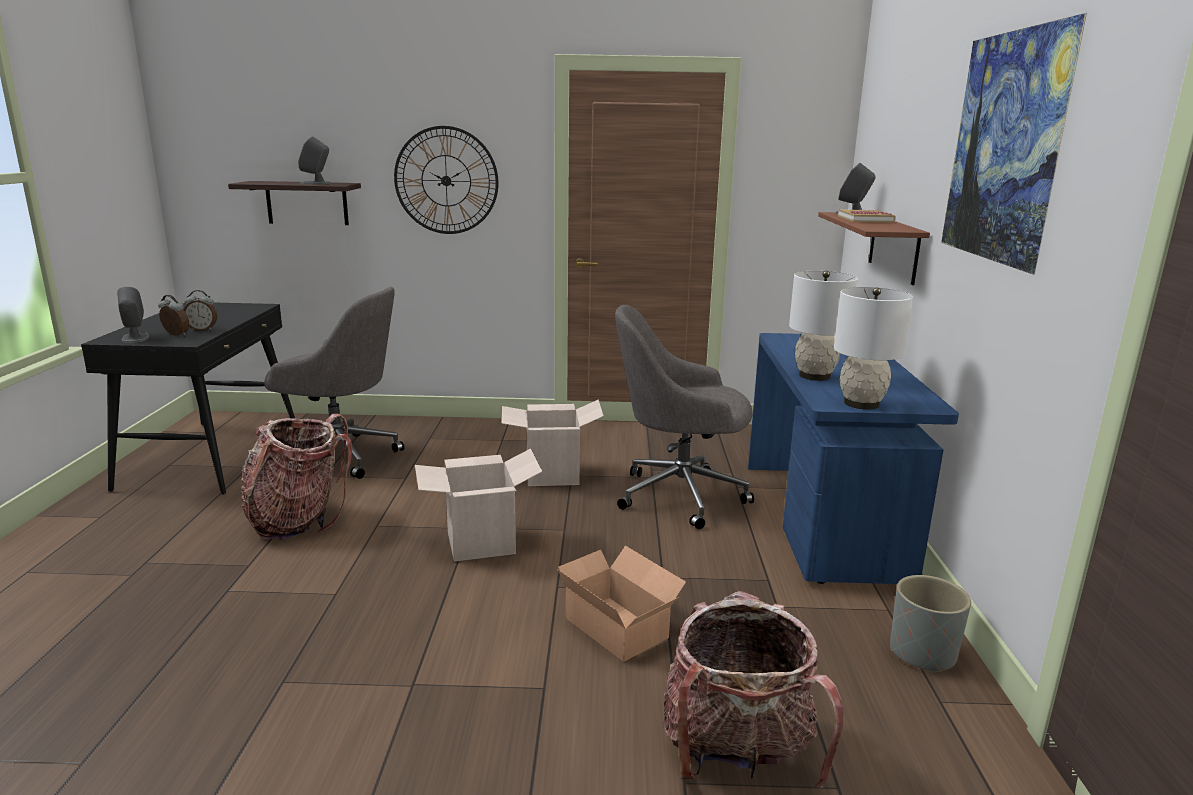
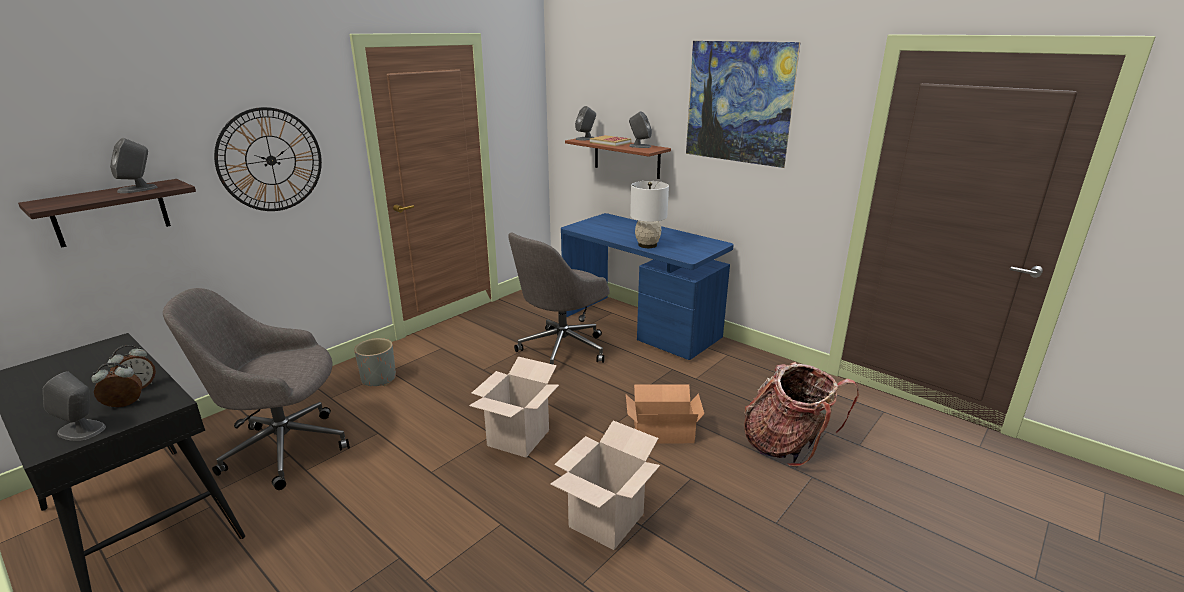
camera: 50 degrees left, 5 degrees up
(299, 520) = (364, 507): backpack -> none
(340, 456) = (284, 449): grey office chair -> grey office chair turned 150 degrees counterclockwise
(552, 475) = (472, 376): cardboard box -> cardboard box (606, 520)
(861, 403) = (697, 252): white table lamp -> none
(888, 225) = (639, 146): none -> grey speaker
(922, 653) = (764, 365): grey planter -> grey planter (379, 379)

